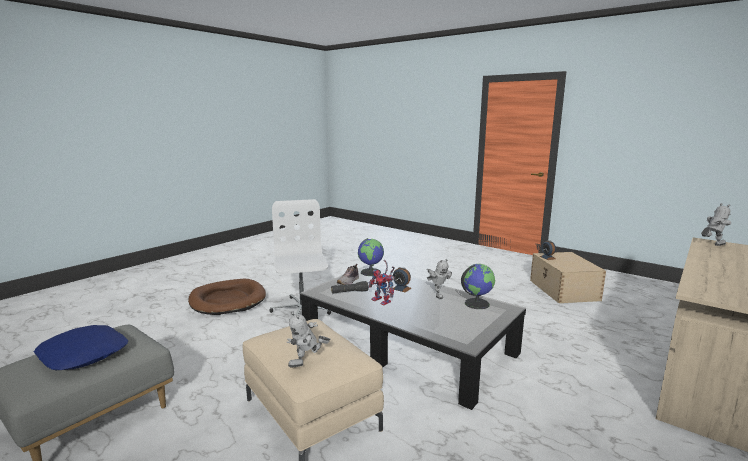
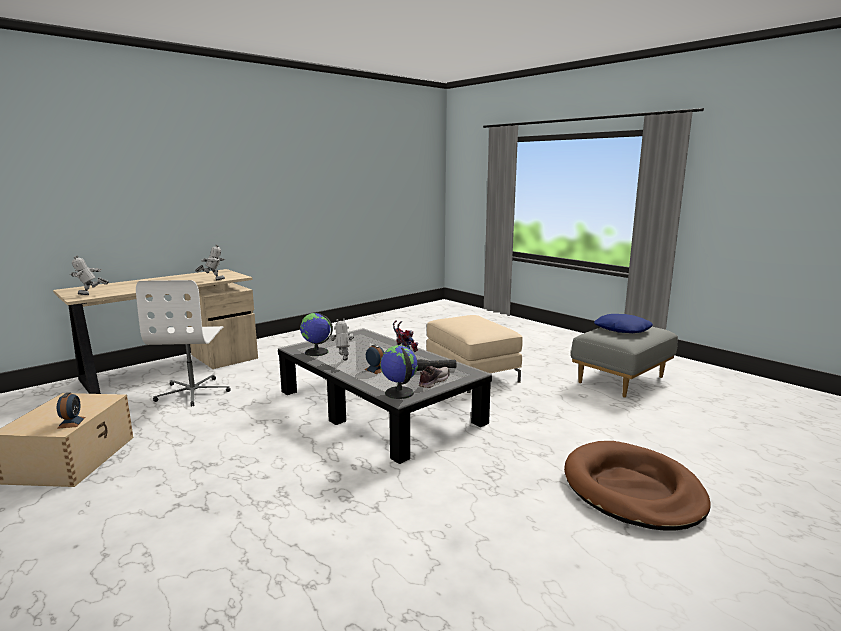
camera: 170 degrees left, 0 degrees up
(301, 309) = (499, 460): white office chair -> white office chair (193, 392)
(308, 364) = (471, 315): toy robot -> toy robot (213, 280)

